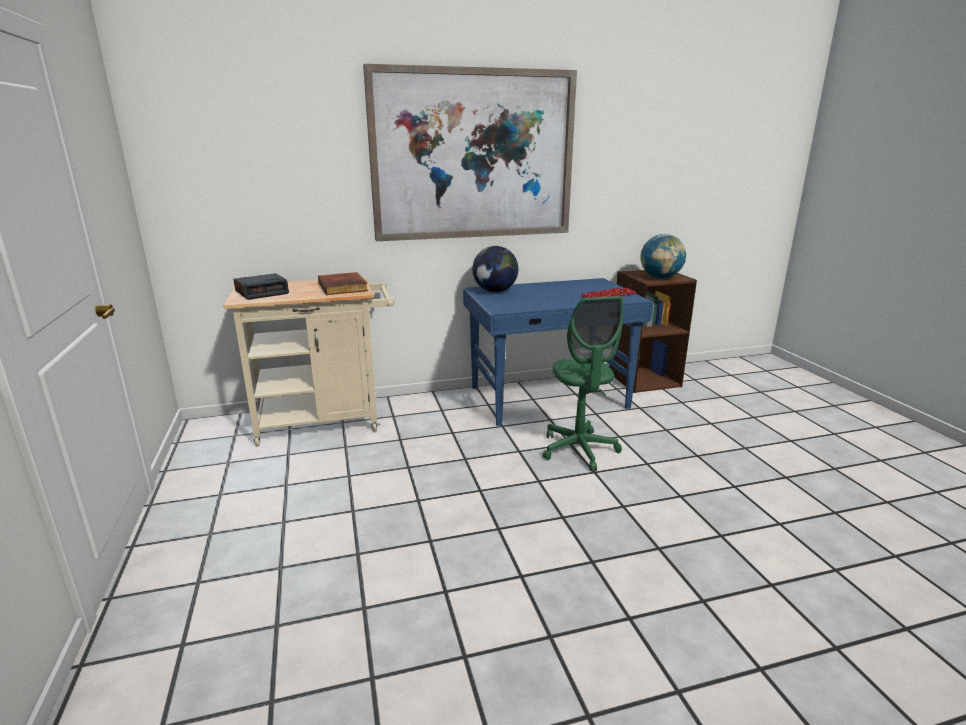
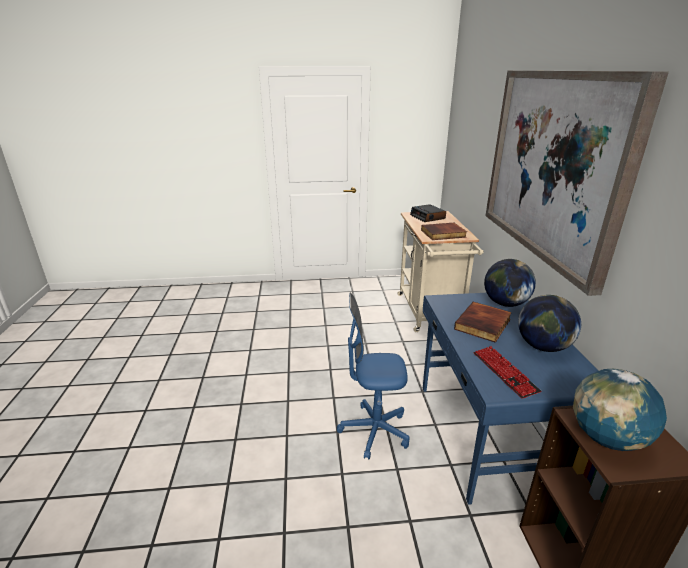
camera: 100 degrees right, 5 degrees up
(541, 298) = (483, 324): none -> book
(563, 287) = (542, 346): none -> globe
(579, 450) = (374, 431): green office chair -> blue office chair

